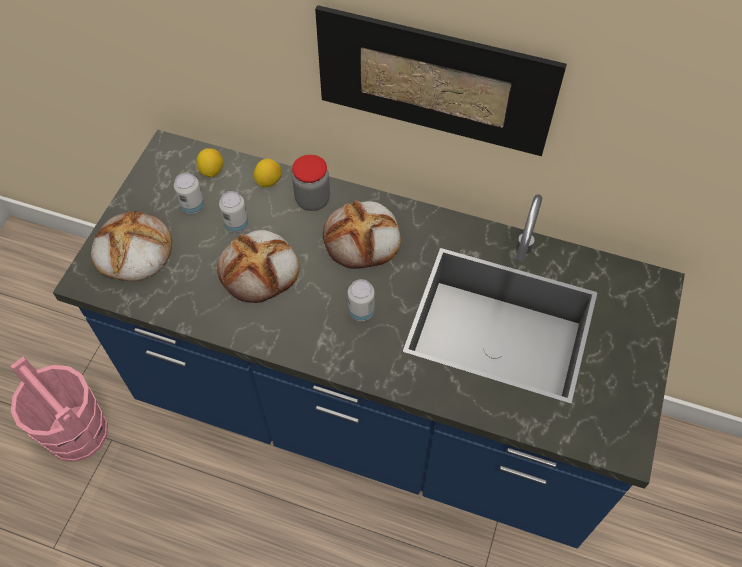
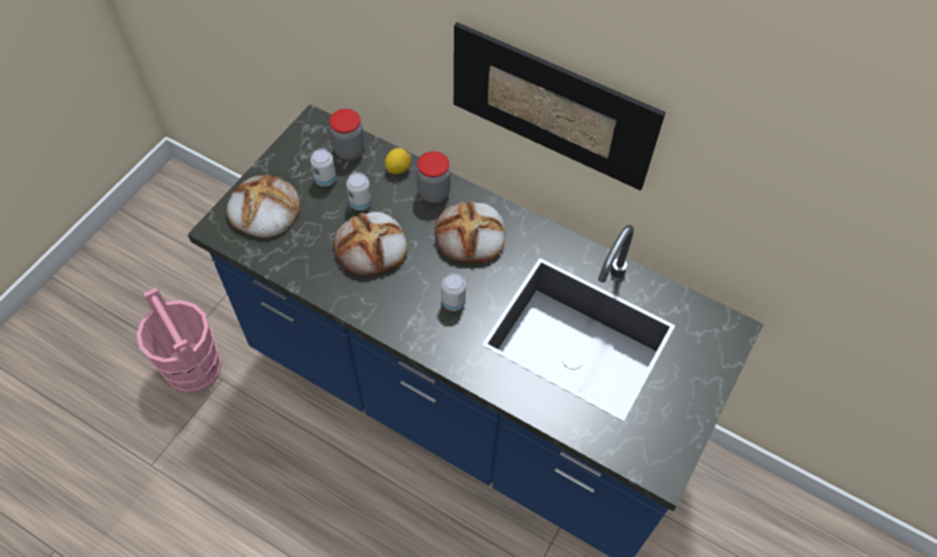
camera: 10 degrees right, 0 degrees up
(211, 171) = (349, 150): lemon -> jar

